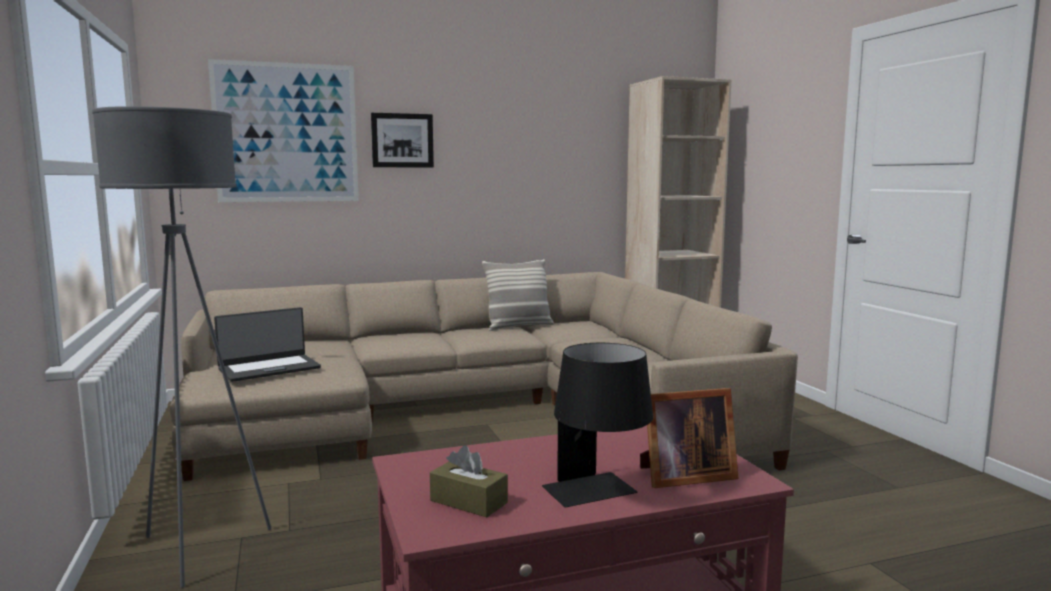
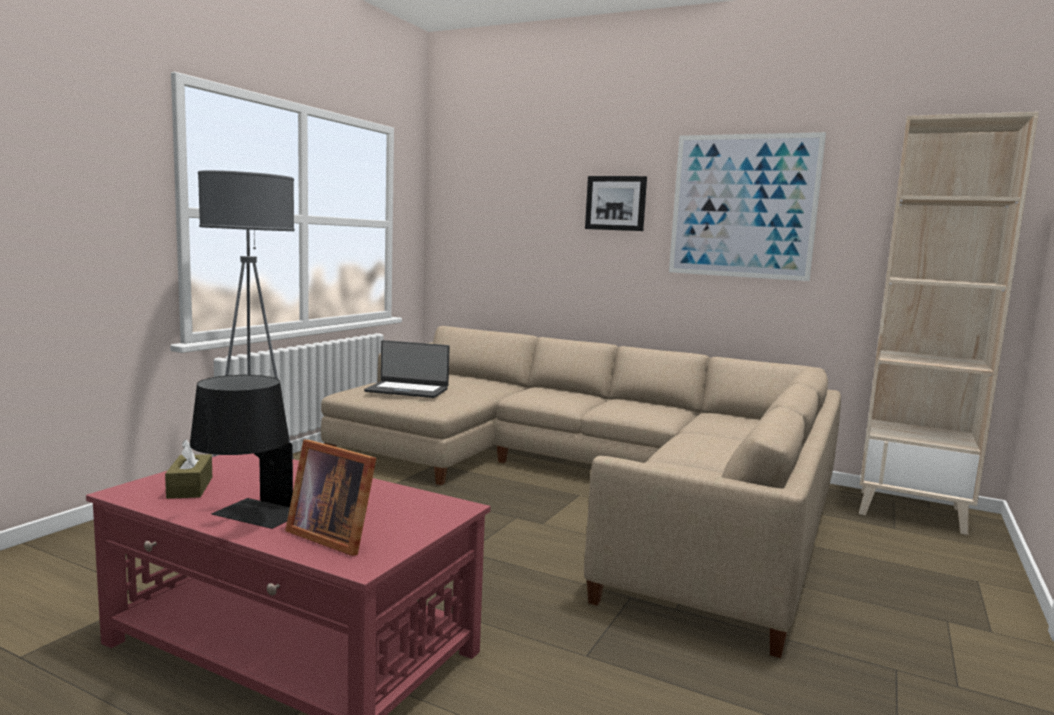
camera: 45 degrees right, 0 degrees up
(286, 133) = (519, 196): picture -> picture (743, 206)
(518, 326) = (684, 409): pillow -> none

